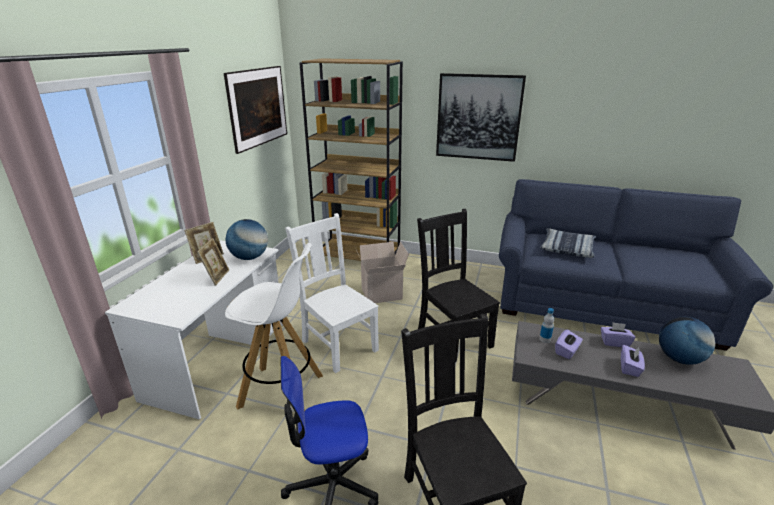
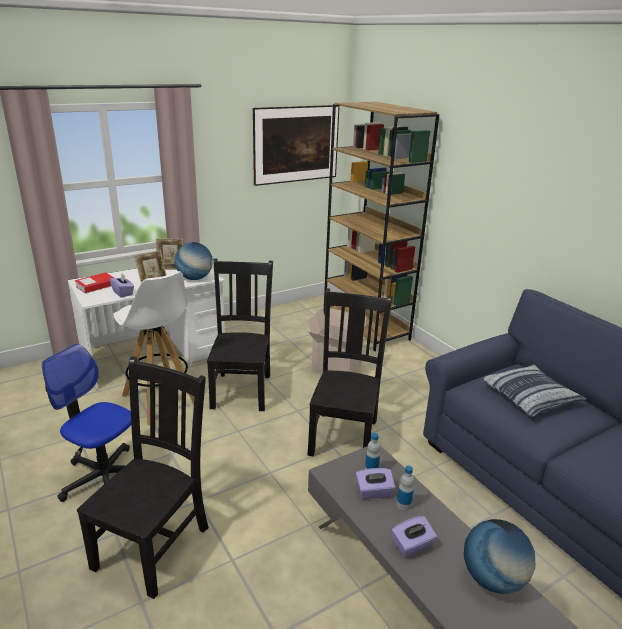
camera: 40 degrees right, 0 degrees up
(156, 303) = (96, 286): none -> book
(338, 344) = (242, 390): white chair -> black chair
(478, 117) = (506, 197): picture -> none
(590, 348) = (403, 505): none -> bottle
(614, 342) = (443, 517): purple tissue box -> purple tissue box (123, 293)

